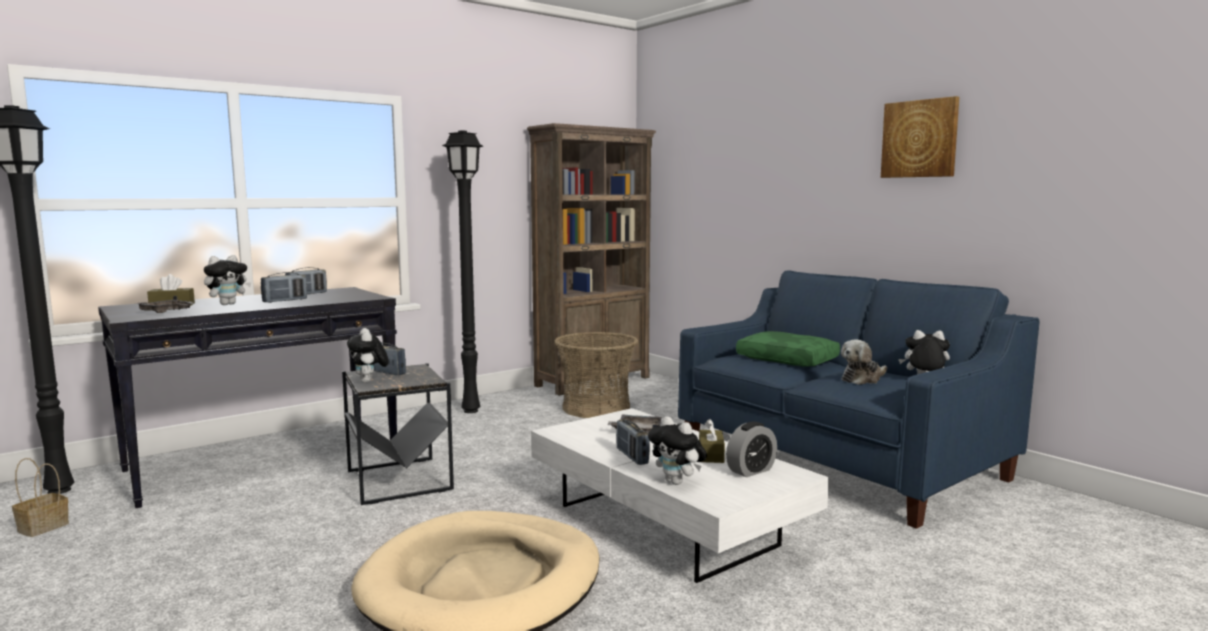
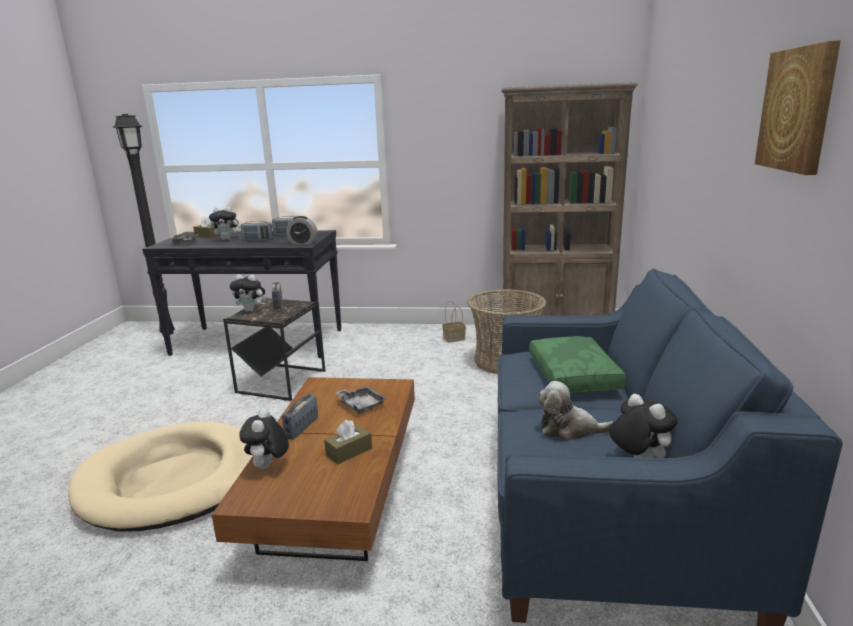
camera: 45 degrees right, 10 degrees up
(44, 527) = (129, 354): basket -> basket (454, 338)
(369, 381) = (251, 310): plush toy -> plush toy turned 105 degrees counterclockwise
(472, 411) = (420, 337): black floor lamp -> none
(667, 524) = (338, 493): white coffee table -> brown coffee table
(751, 470) = (334, 482): alarm clock -> alarm clock (303, 243)

